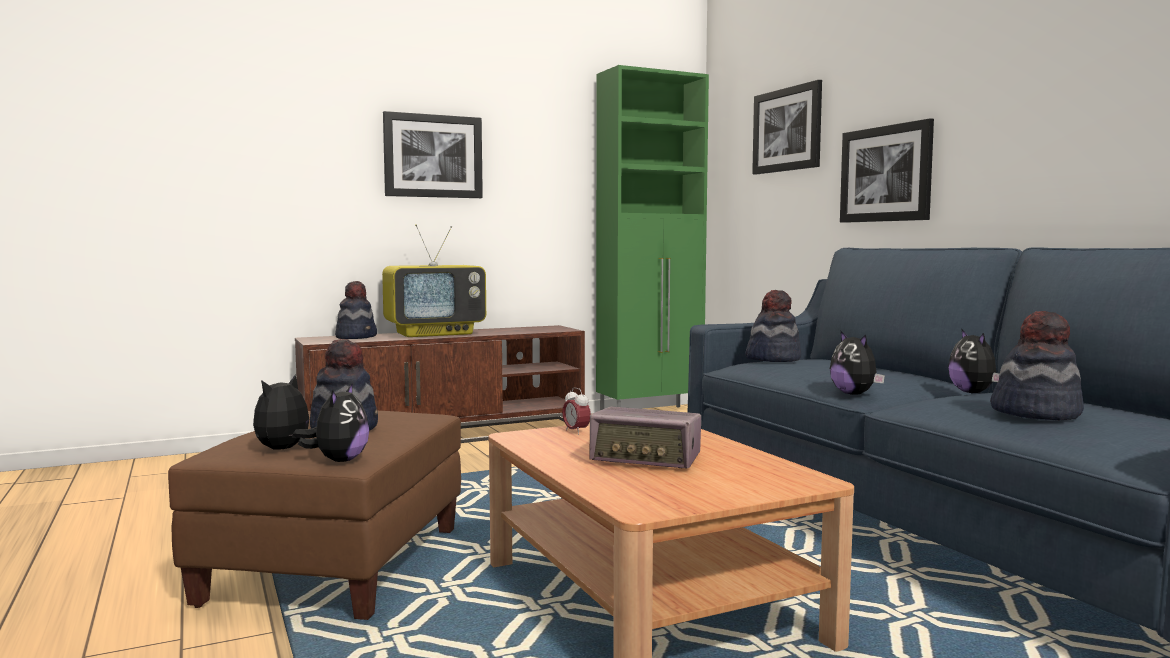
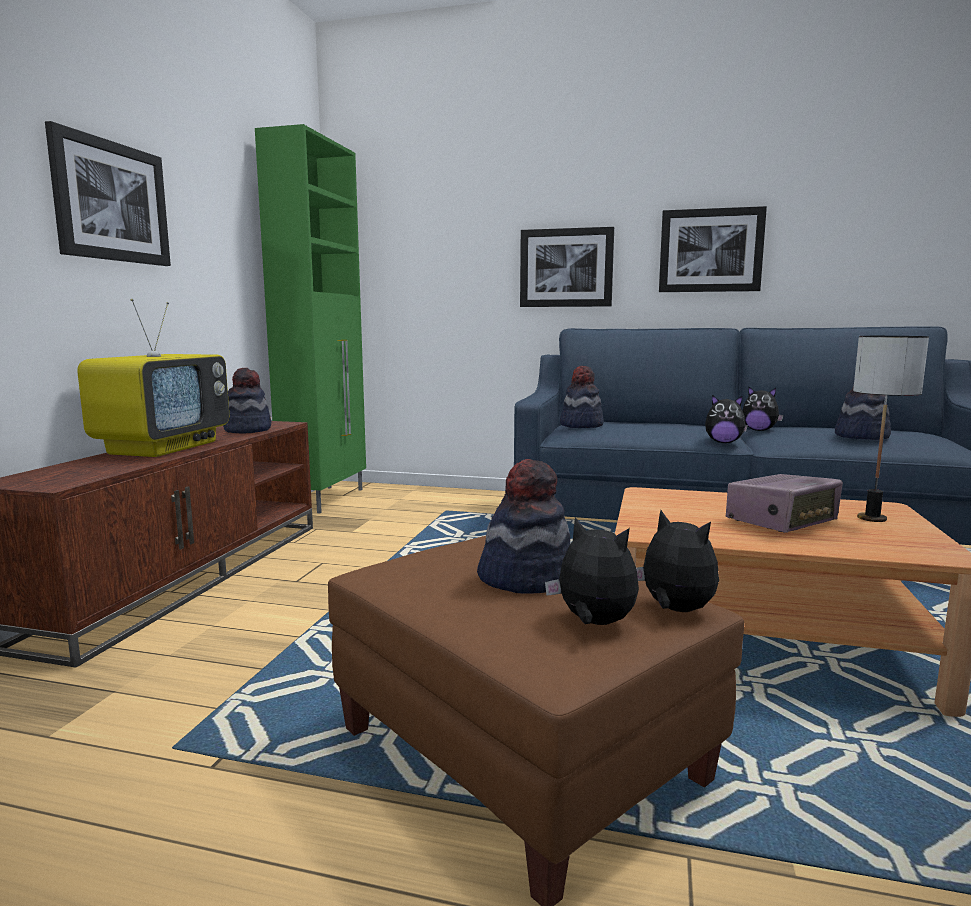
camera: 50 degrees left, 5 degrees up
(285, 449) = (593, 623): plush toy -> plush toy turned 150 degrees clockwise
(356, 337) = (76, 468): hat -> hat (248, 430)
(576, 432) = (653, 516): alarm clock -> none
(739, 481) = (872, 518): none -> table lamp
(787, 130) = (447, 220): picture -> picture (710, 250)

